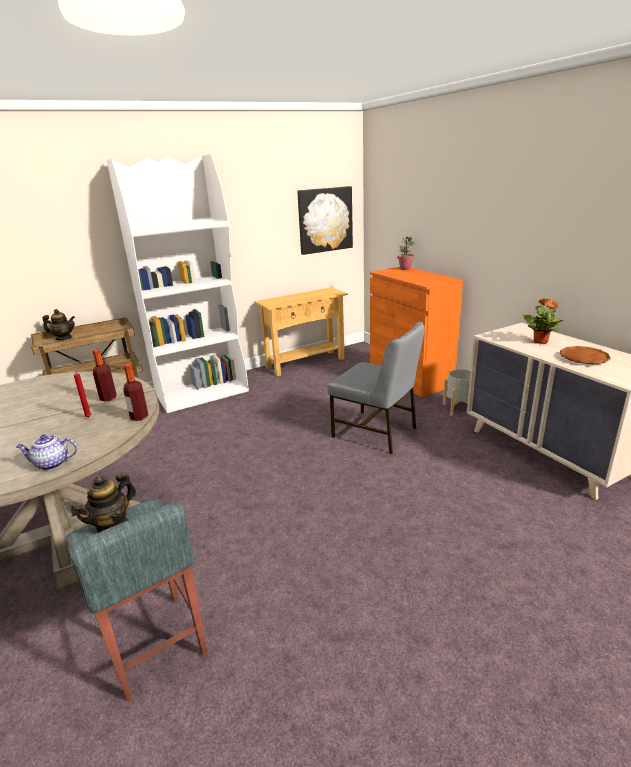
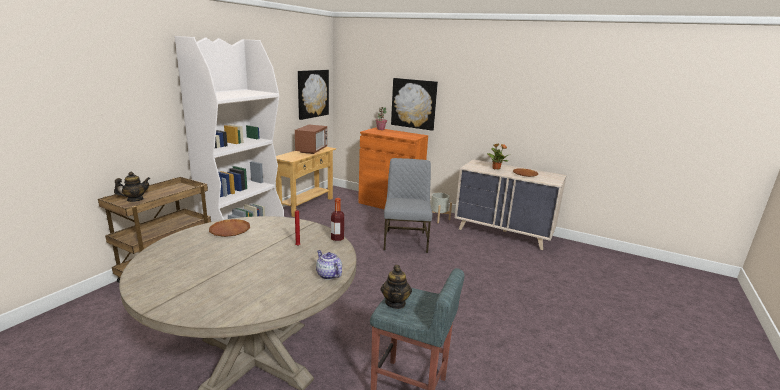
camera: 35 degrees left, 5 degrees down
(51, 464) = (328, 275): teapot -> teapot turned 90 degrees clockwise
(65, 385) = (230, 230): none -> brown plate
(108, 398) = (288, 232): bottle -> none
(313, 294) = (312, 150): none -> microwave
(376, 432) = (405, 240): grey chair -> grey chair turned 90 degrees counterclockwise
(447, 230) = (414, 103): none -> picture

